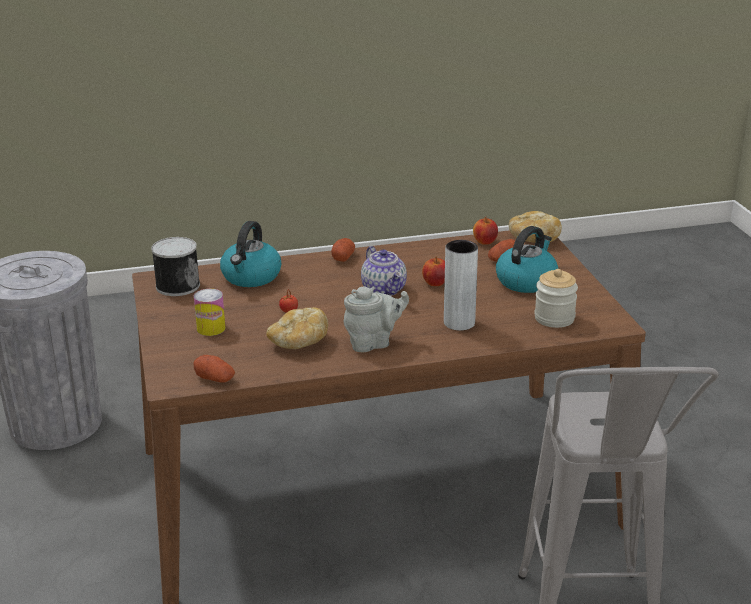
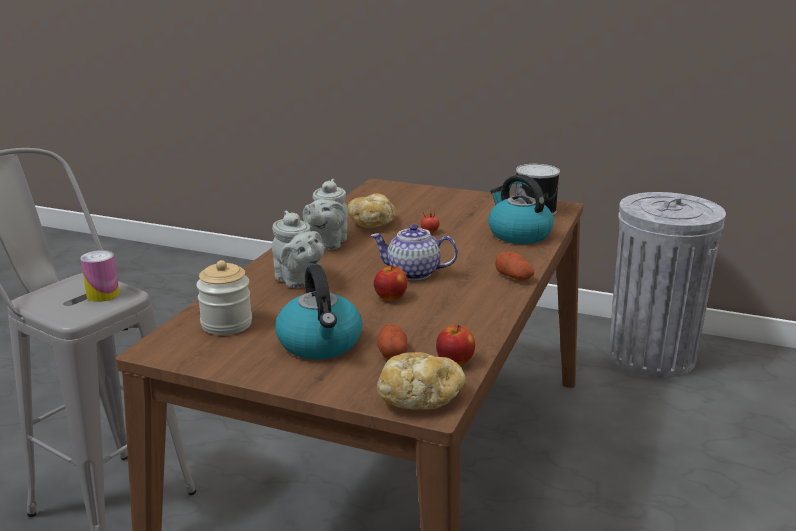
camera: 125 degrees right, 5 degrees down
(211, 328) = (441, 206): can -> can (103, 294)
(215, 378) = (366, 194): potato -> none
(459, 323) = (299, 281): grey vase -> grey teapot

